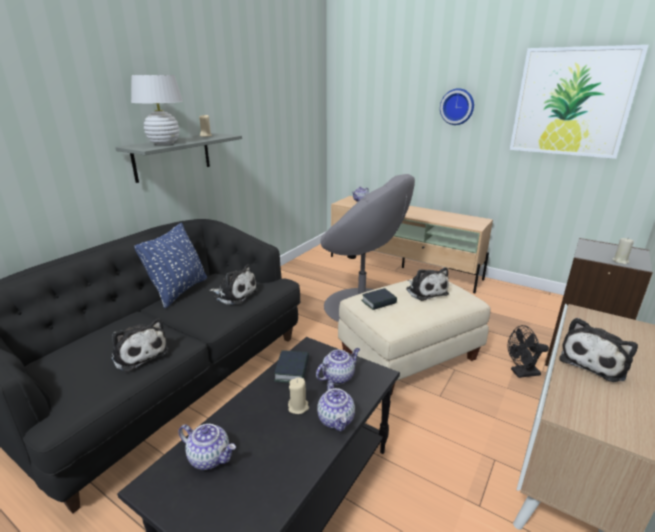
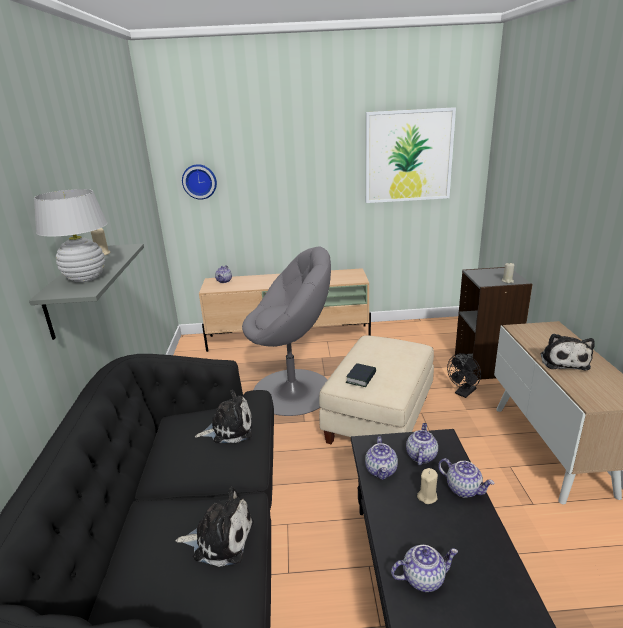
camera: 35 degrees left, 0 degrees up
(179, 291) = (158, 454): blue pillow -> none
(292, 370) = (381, 470): book -> teapot
(425, 291) = (382, 353): plush toy -> none
(457, 106) = (310, 169): wall clock -> wall clock (199, 181)

